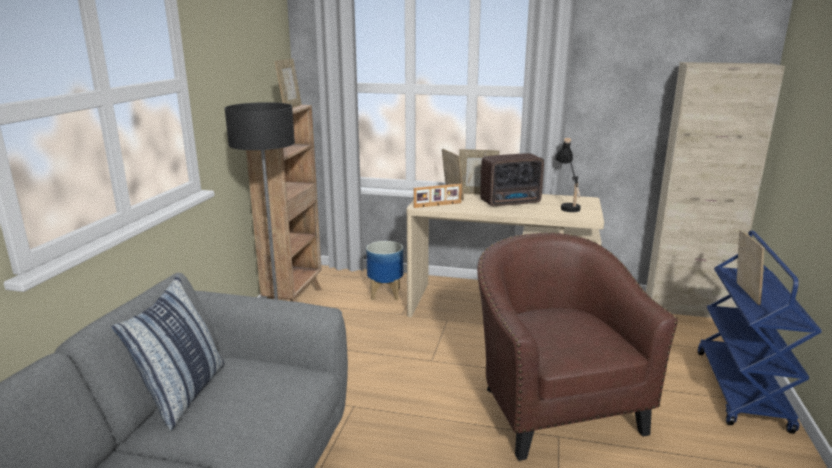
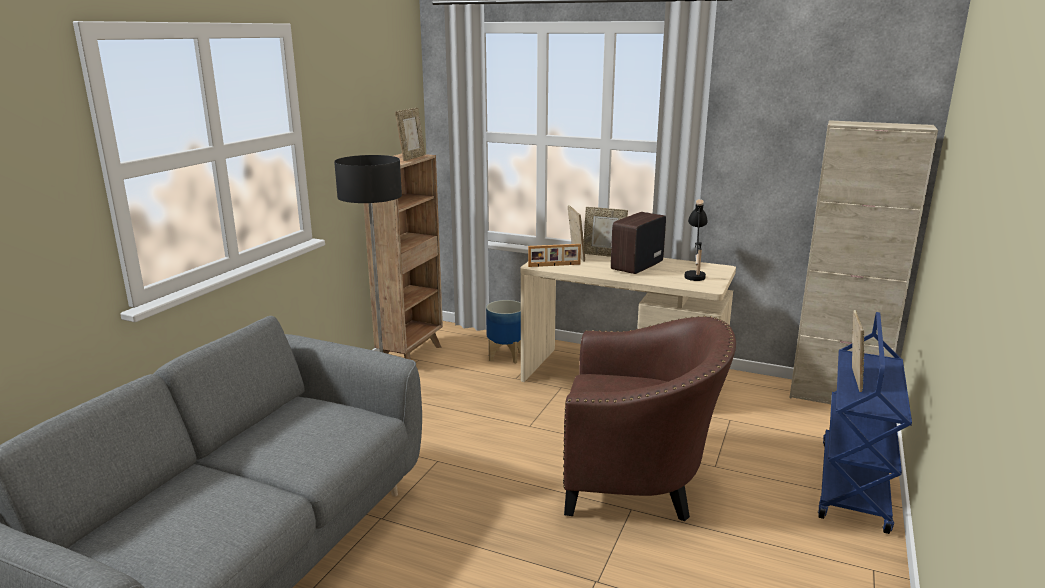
camera: 10 degrees right, 0 degrees up
(183, 394) = (262, 424): pillow -> none
(512, 202) = (635, 266): radio -> radio turned 135 degrees clockwise
(553, 406) = (638, 481): brown armchair -> brown armchair turned 105 degrees clockwise

